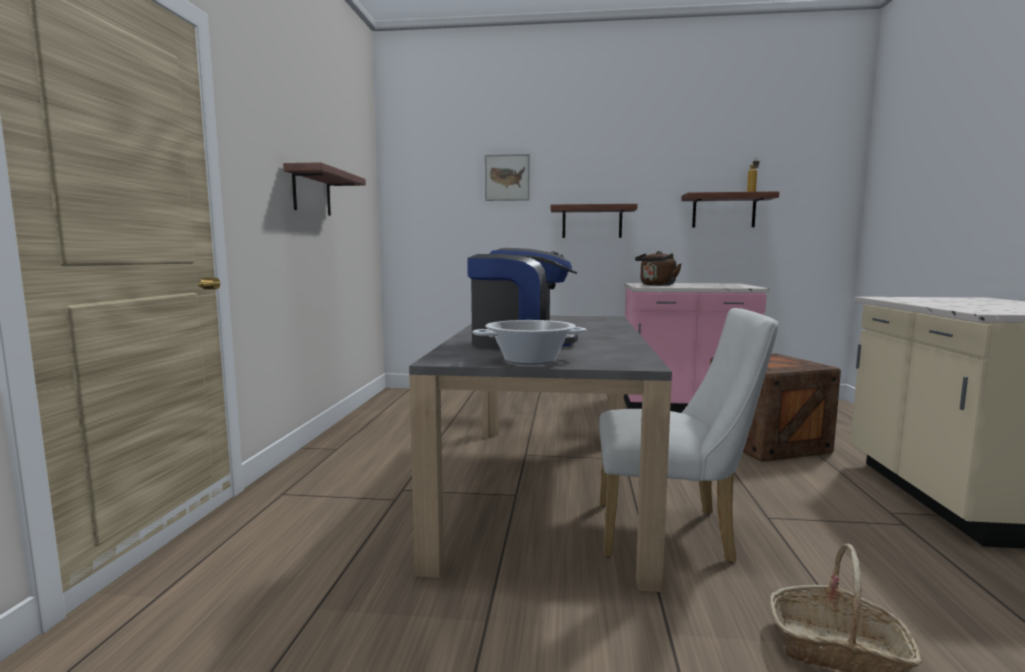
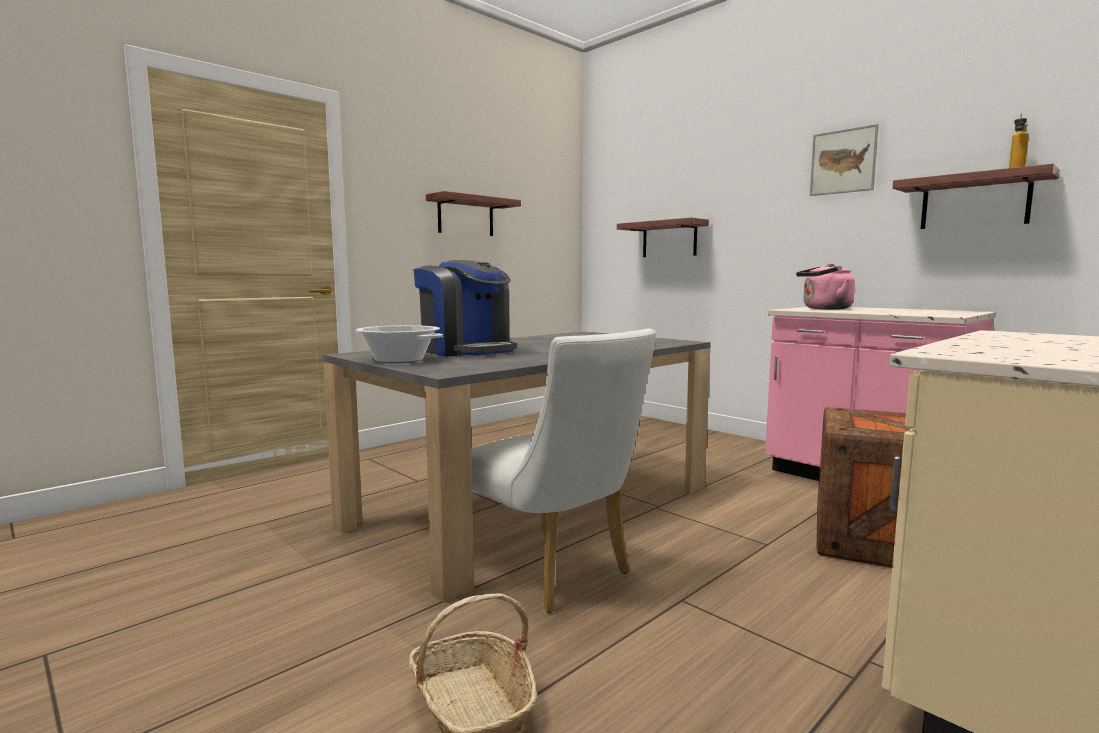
camera: 40 degrees right, 0 degrees up
(507, 177) = (692, 183): picture -> picture (843, 161)
(592, 222) = (782, 229): shelf -> shelf (669, 239)
(656, 285) = (824, 309): brown kettle -> pink kettle

